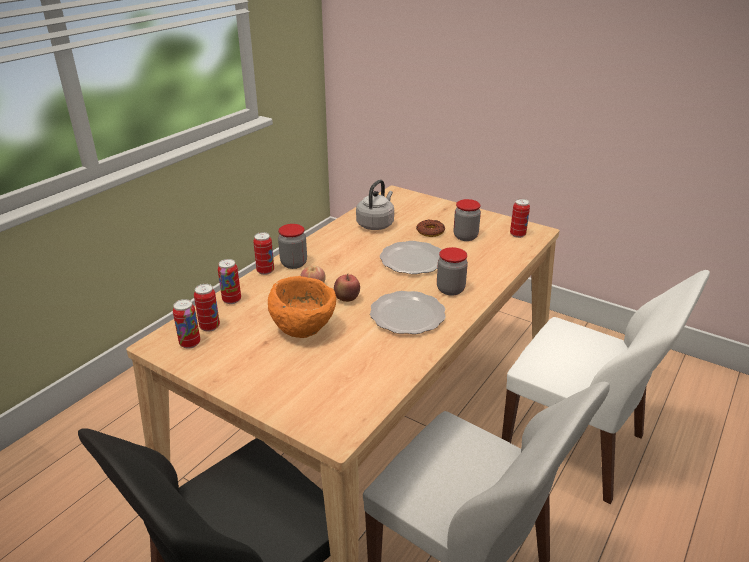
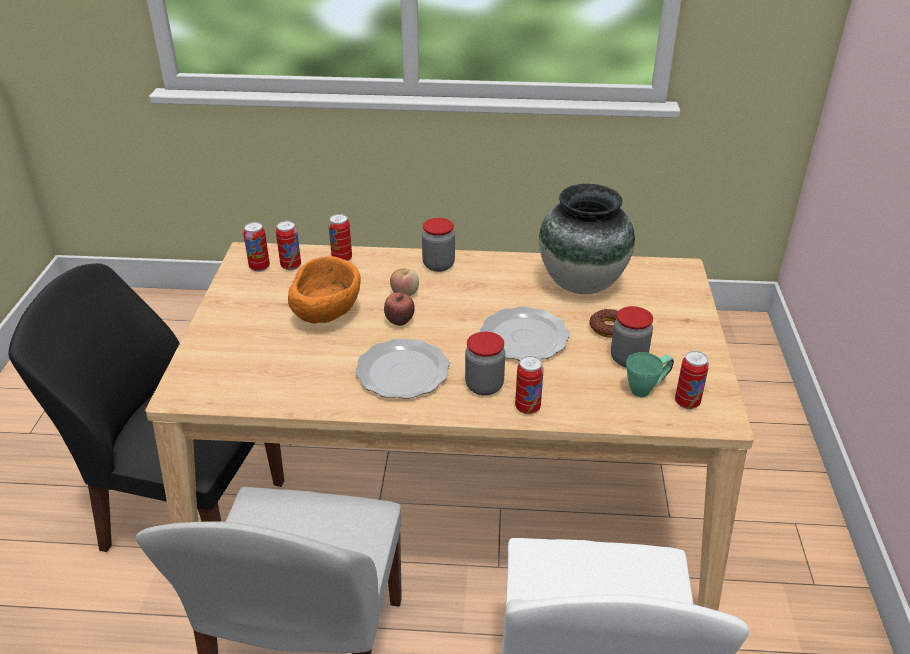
camera: 60 degrees right, 5 degrees up
(265, 271) = (408, 255): can -> can (527, 408)
(376, 224) = (582, 283): grey kettle -> vase
(496, 241) = (647, 388): none -> green mug

